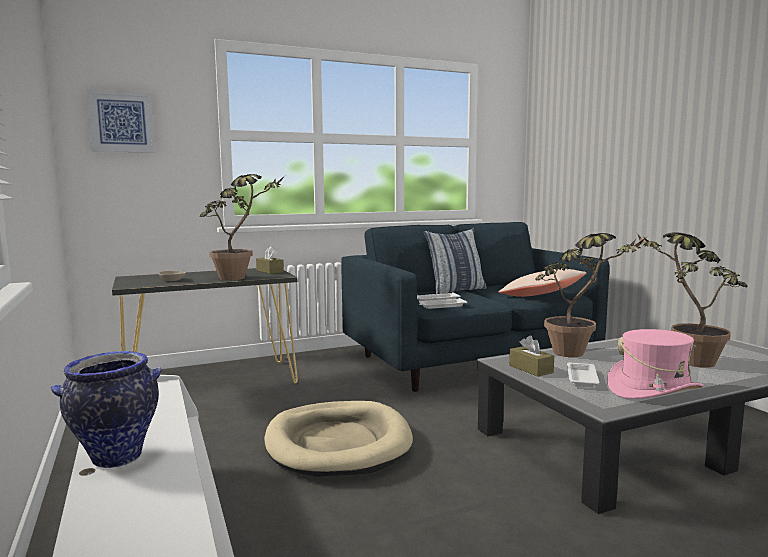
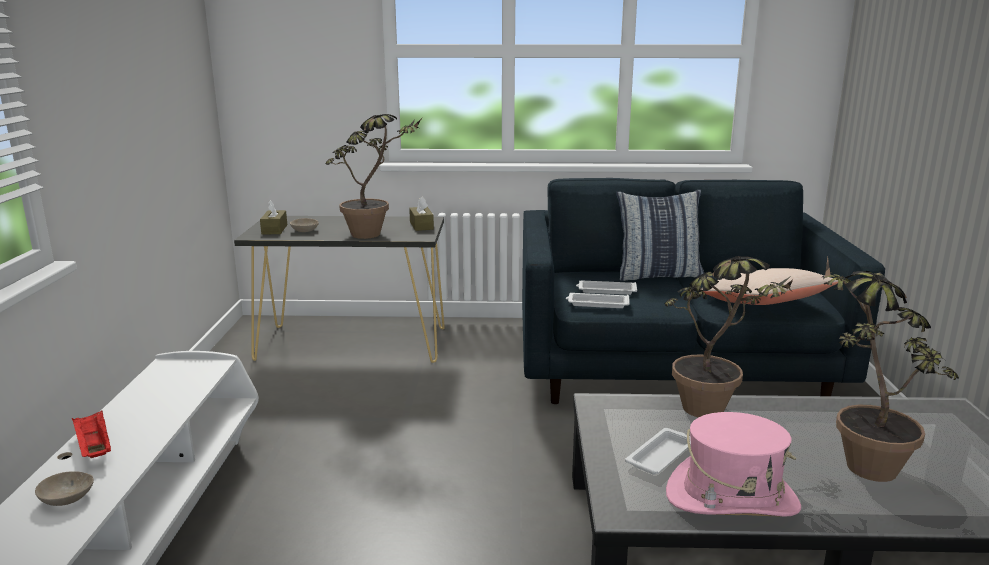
camera: 25 degrees right, 10 degrees up
(115, 459) = (94, 447): vase -> red tray
(122, 122) = (276, 39): picture -> none
(139, 501) = (65, 499): none -> beige bowl
(338, 443) = (404, 455): beige dog bed -> none
(531, 369) = (616, 425): brown tissue box -> brown tissue box (274, 229)

